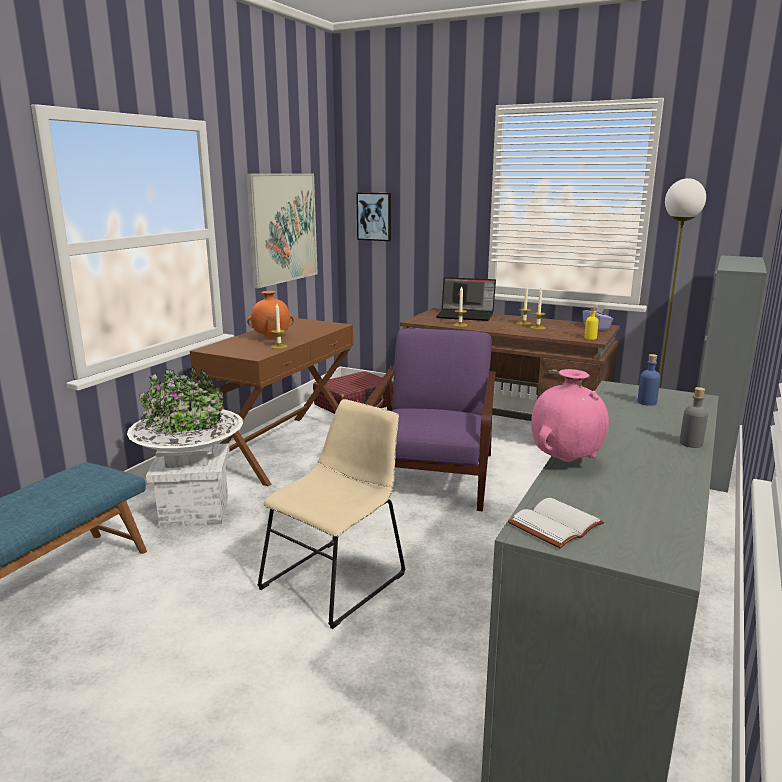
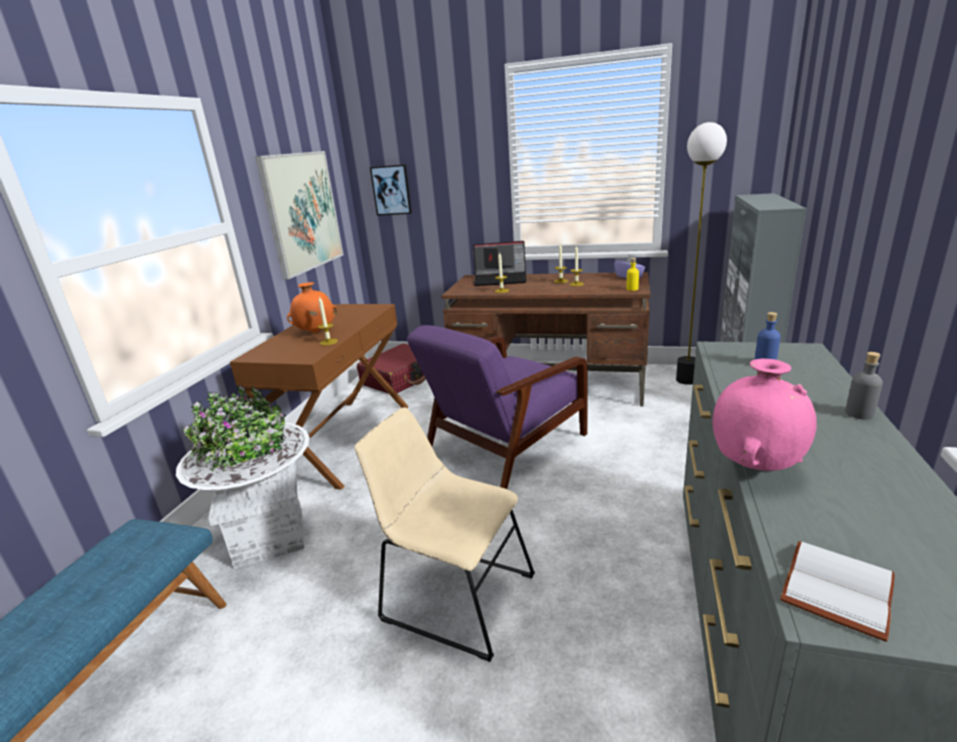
camera: 10 degrees left, 5 degrees up
(337, 578) = (453, 595): beige chair -> beige chair turned 90 degrees counterclockwise
(433, 475) = (504, 445): purple armchair -> purple armchair turned 135 degrees counterclockwise

